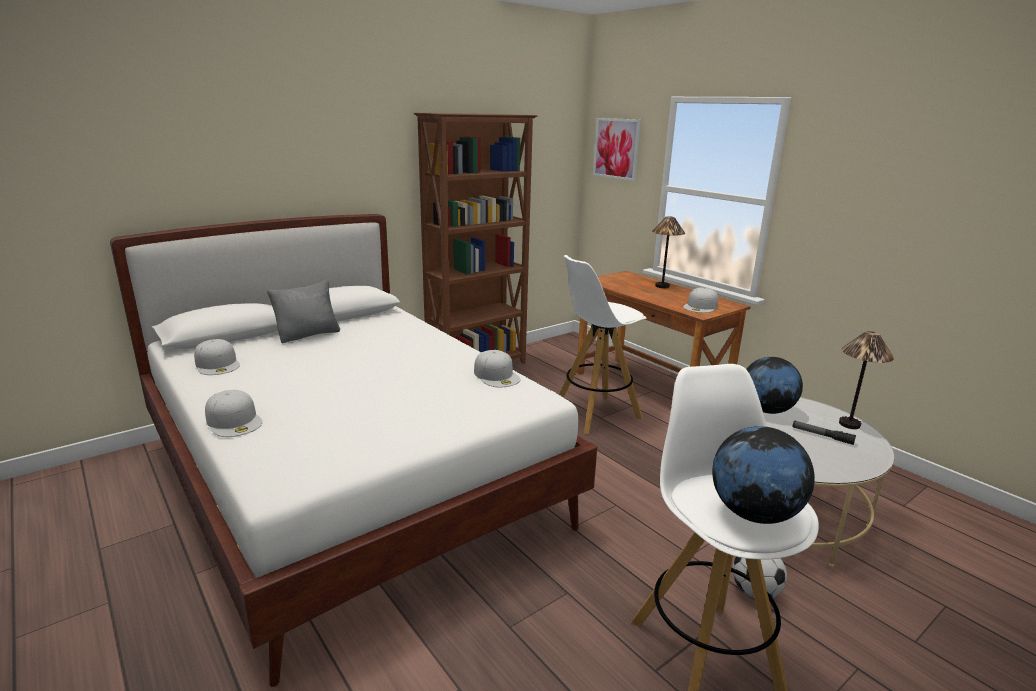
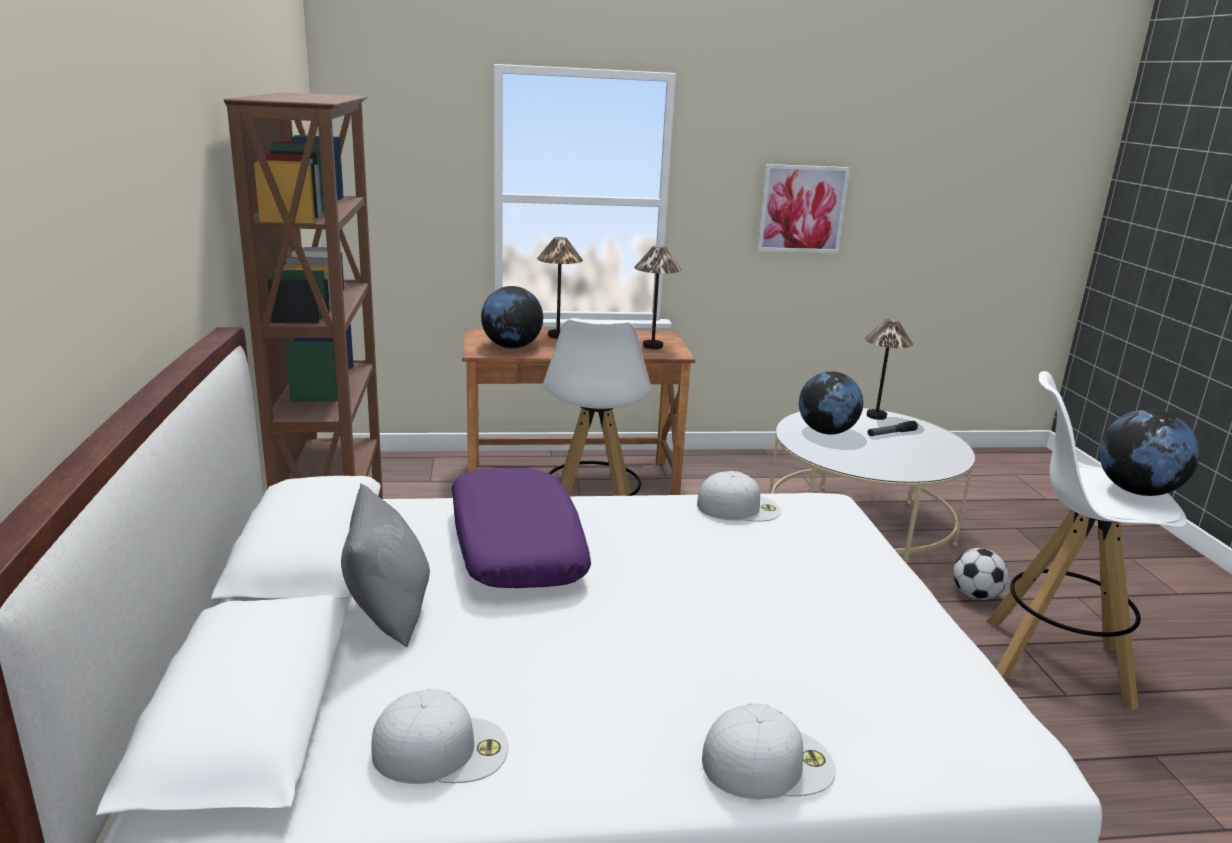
camera: 60 degrees left, 0 degrees up
(387, 340) = (515, 545): none -> purple pillow
(616, 148) = (392, 143): picture -> picture (802, 209)
(618, 283) = (512, 347): none -> globe
(701, 306) = (652, 346): white cap -> table lamp

